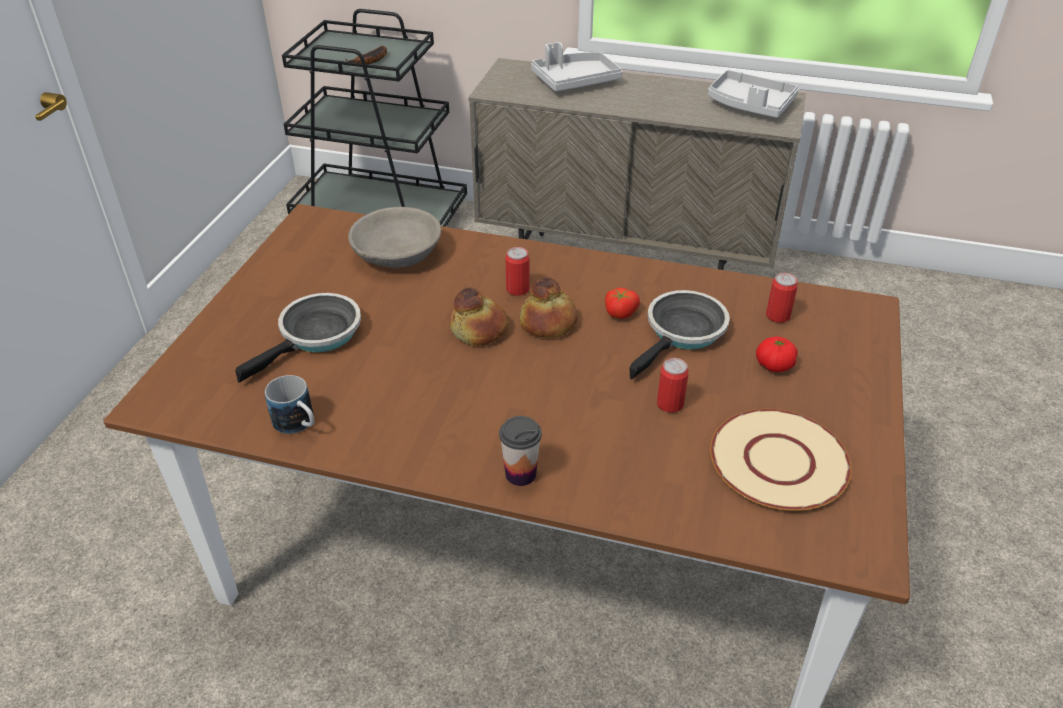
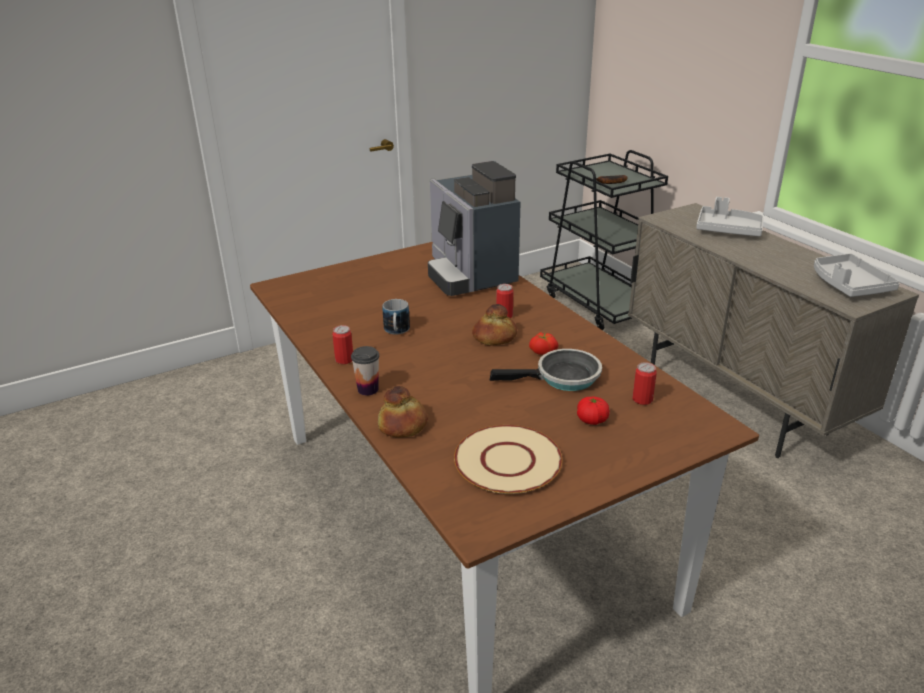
camera: 45 degrees right, 10 degrees down
(299, 425) = (312, 321): mug -> mug (396, 331)
(316, 336) = (375, 291): frying pan -> none
(397, 254) = (469, 274): grey bowl -> coffee machine
(479, 329) = (454, 323): bread -> bread (403, 425)
(670, 404) = (494, 403): can -> can (344, 360)

